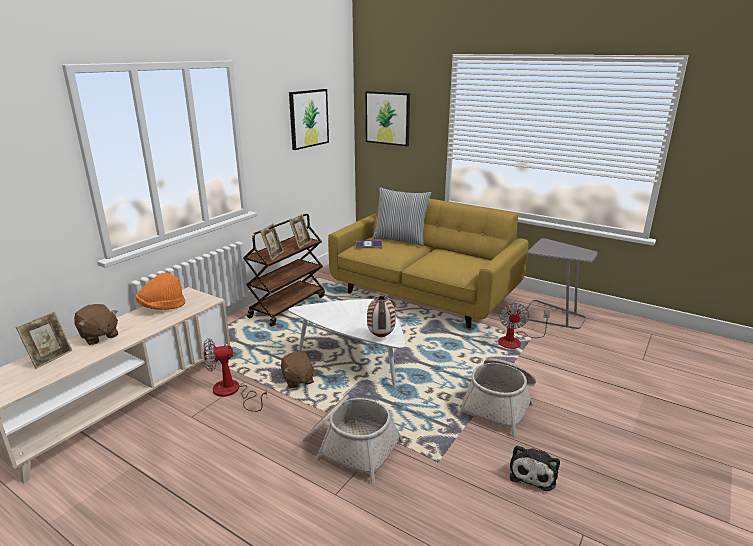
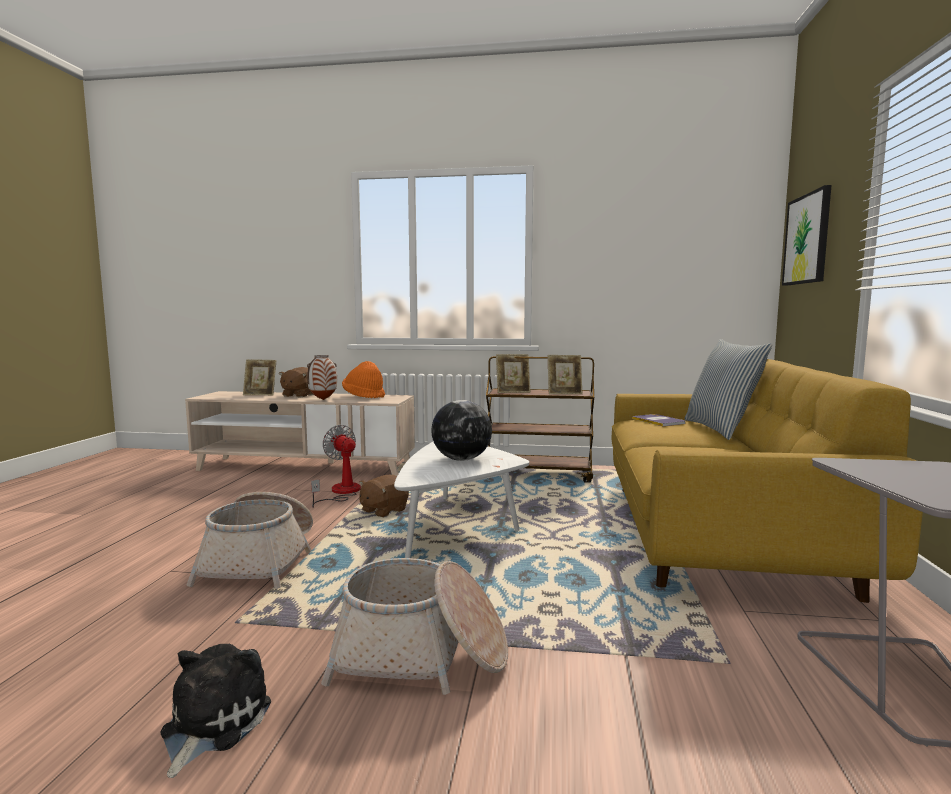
camera: 65 degrees right, 15 degrees down
(308, 118) = (663, 242): picture -> none
(360, 316) = (461, 459): none -> globe
(380, 336) = (414, 474): vase -> vase (323, 399)
(515, 341) = (683, 644): fan -> none
(533, 473) = (212, 724): plush toy -> plush toy turned 105 degrees clockwise

